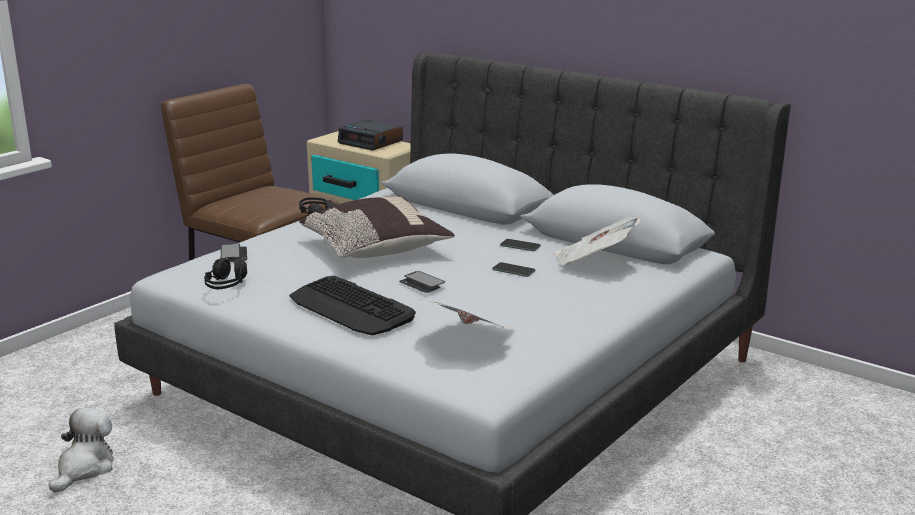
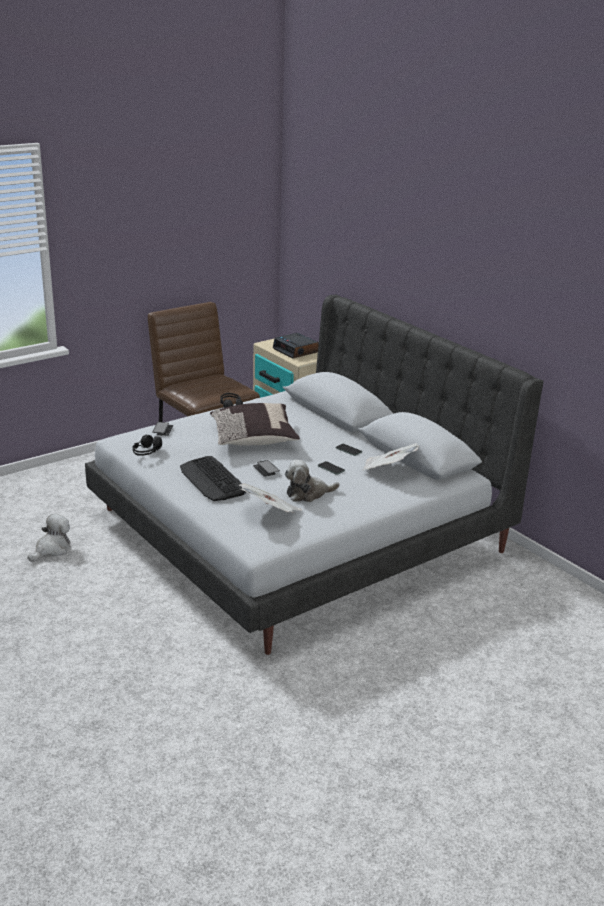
camera: 15 degrees right, 5 degrees up
(506, 306) = (308, 494): none -> plush toy

